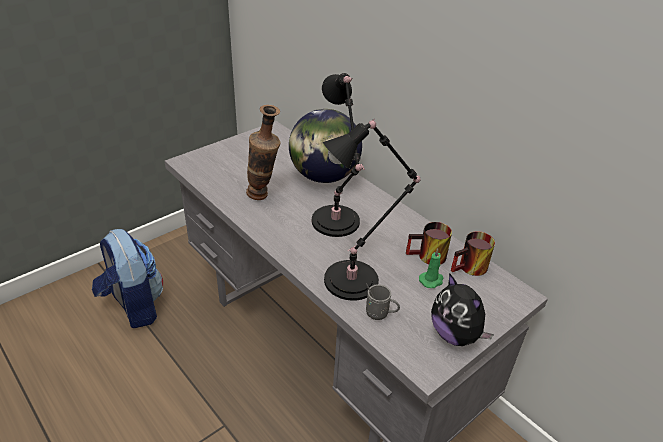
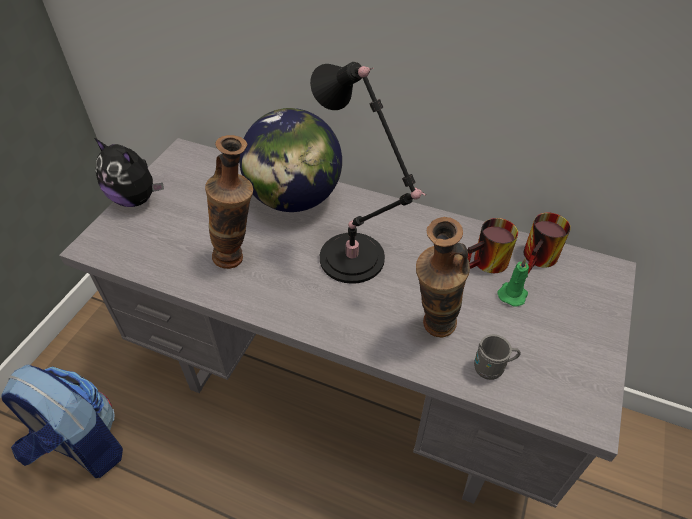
camera: 25 degrees left, 10 degrees up
(356, 279) = (432, 332): black table lamp -> vase
(455, 335) = (587, 355): plush toy -> plush toy (136, 199)

